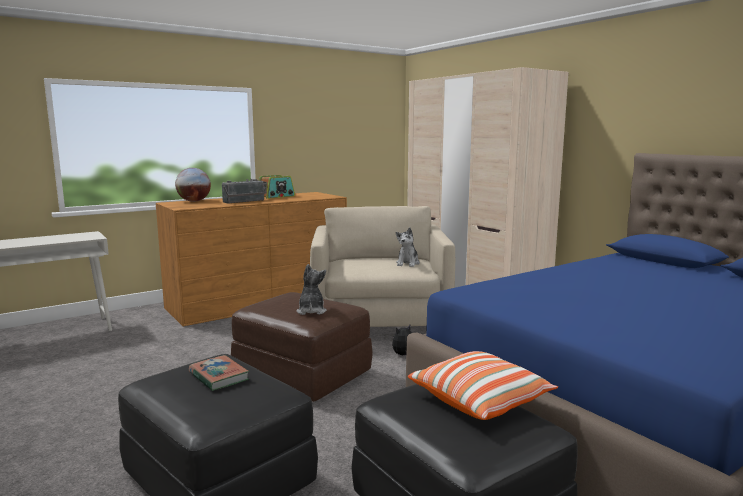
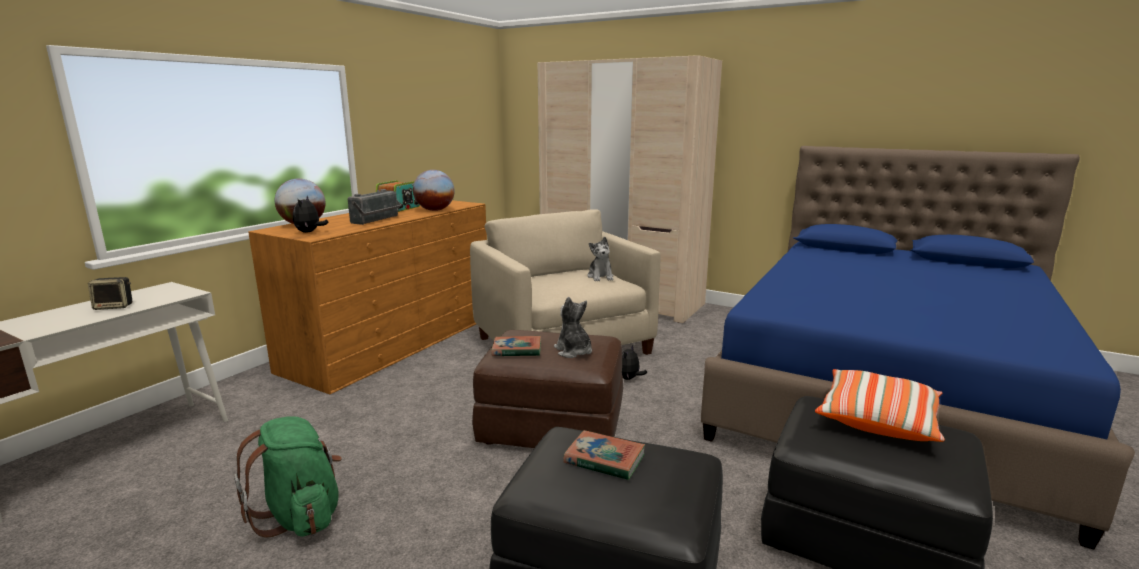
camera: 25 degrees left, 5 degrees up
(49, 240) = (115, 306): none -> speaker
(89, 390) = (301, 515): none -> green backpack
(186, 205) = (309, 232): none -> plush toy
(273, 304) = (517, 350): none -> book
(298, 199) = (435, 210): none -> globe

